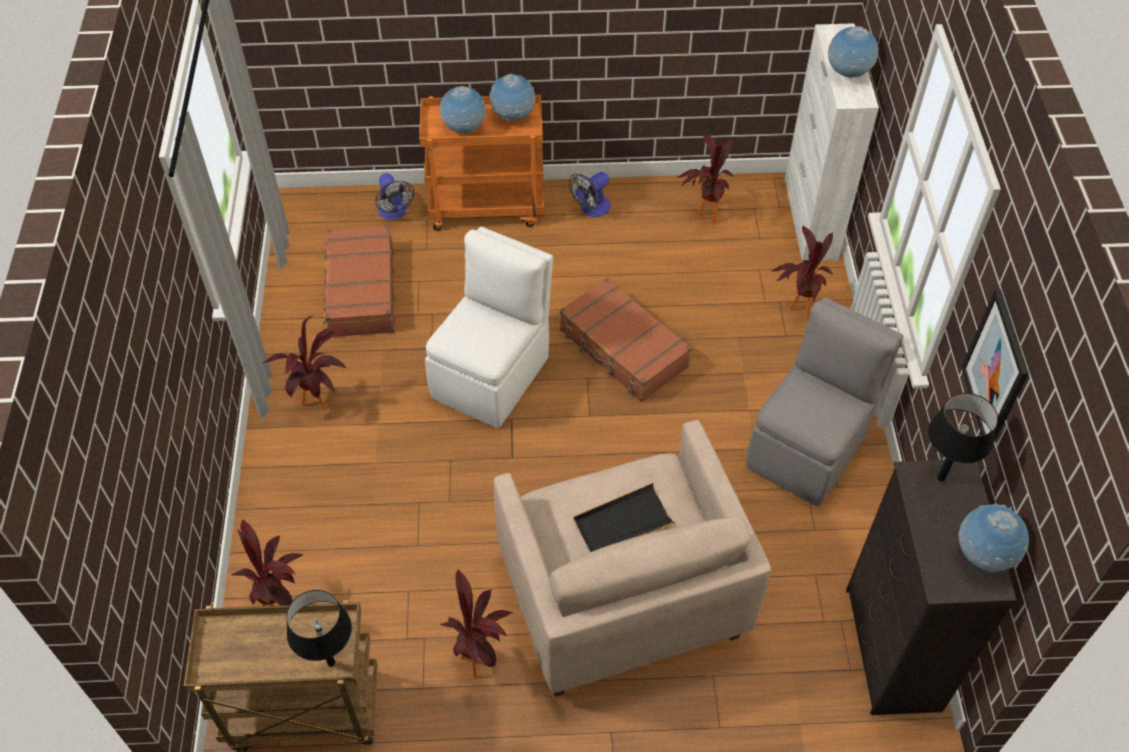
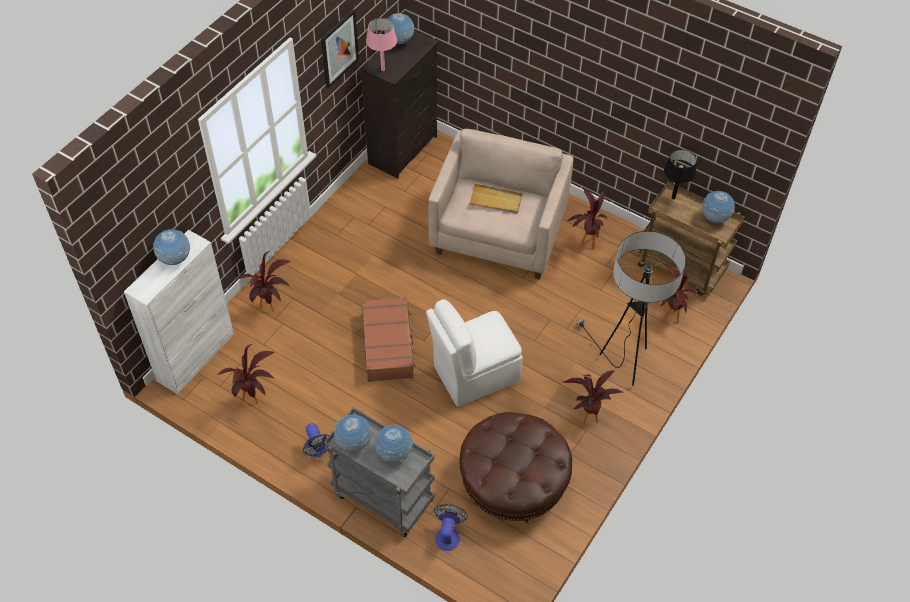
camera: 145 degrees left, 0 degrees up
(239, 663) = (714, 218): none -> globe
(312, 499) = (623, 363): none -> floor lamp
(361, 291) = (513, 482): brown suitcase -> brown ottoman
(488, 206) = (382, 497): orange cart -> grey cart
(591, 209) = (317, 450): fan -> fan turned 75 degrees clockwise
(622, 522) = (495, 200): black tray -> beige tray
(808, 448) = (347, 240): grey chair -> none
(941, 478) = (383, 69): black table lamp -> pink table lamp

